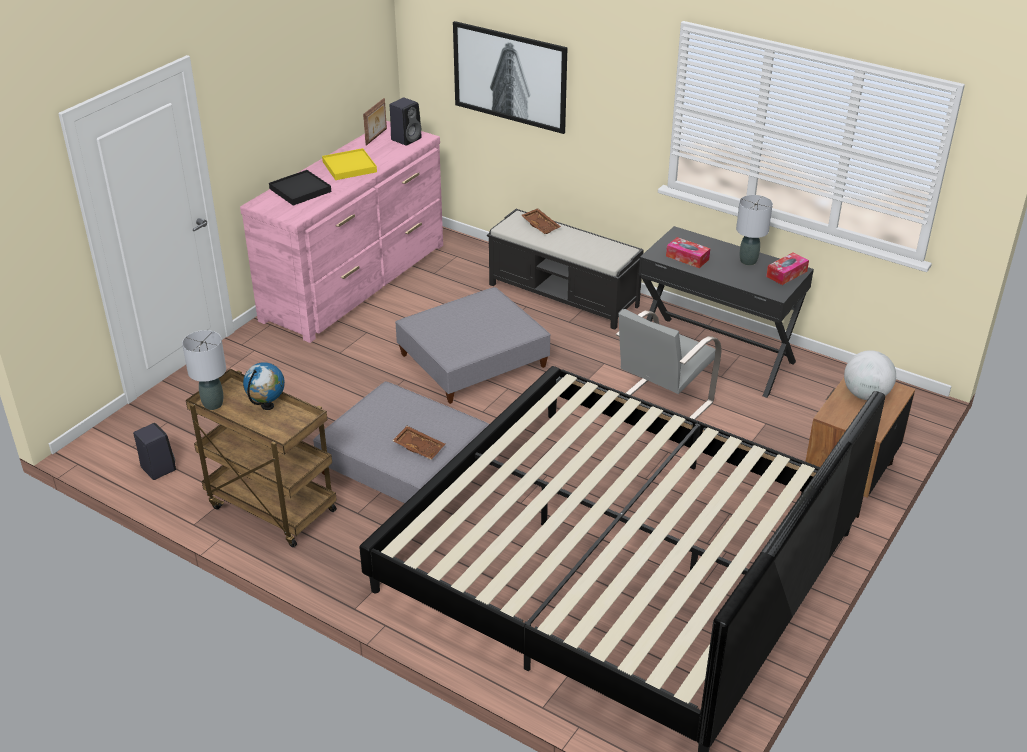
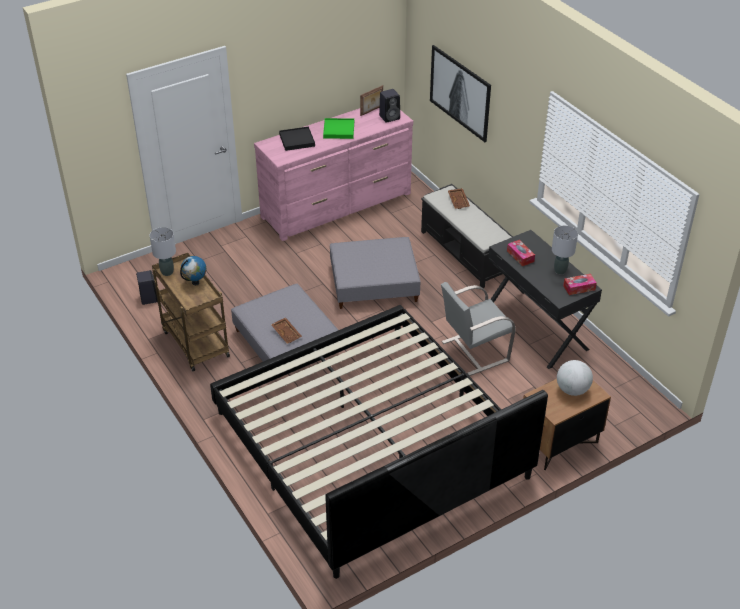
camera: 25 degrees right, 5 degrees up
(349, 167) = (339, 130): yellow tray -> green tray

